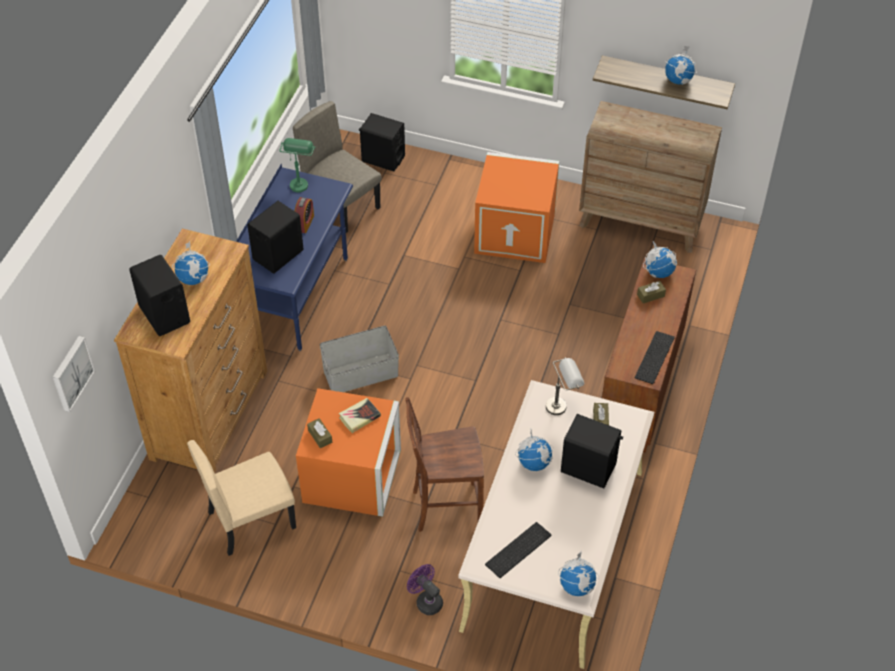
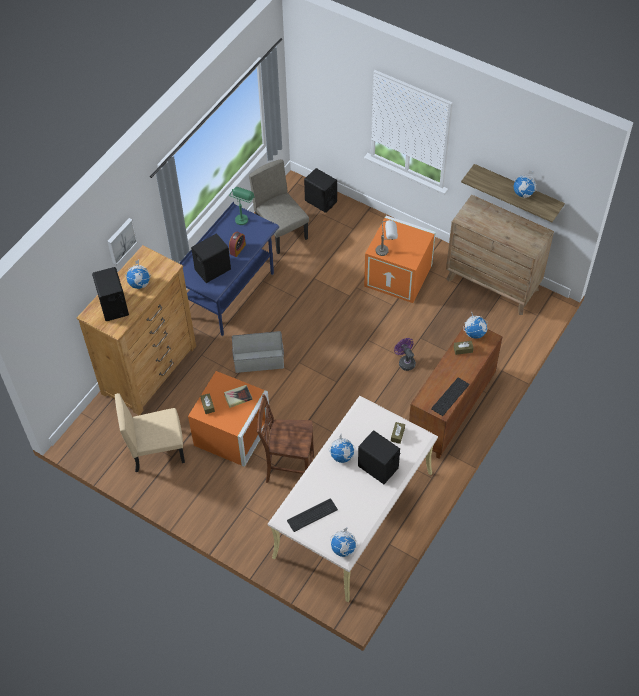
camera: 15 degrees right, 5 degrees up
(71, 373) = (39, 338): picture -> picture (120, 240)
(426, 600) = (256, 531): purple fan -> purple fan (405, 361)
(562, 404) = (375, 418): grey table lamp -> grey table lamp (386, 250)

